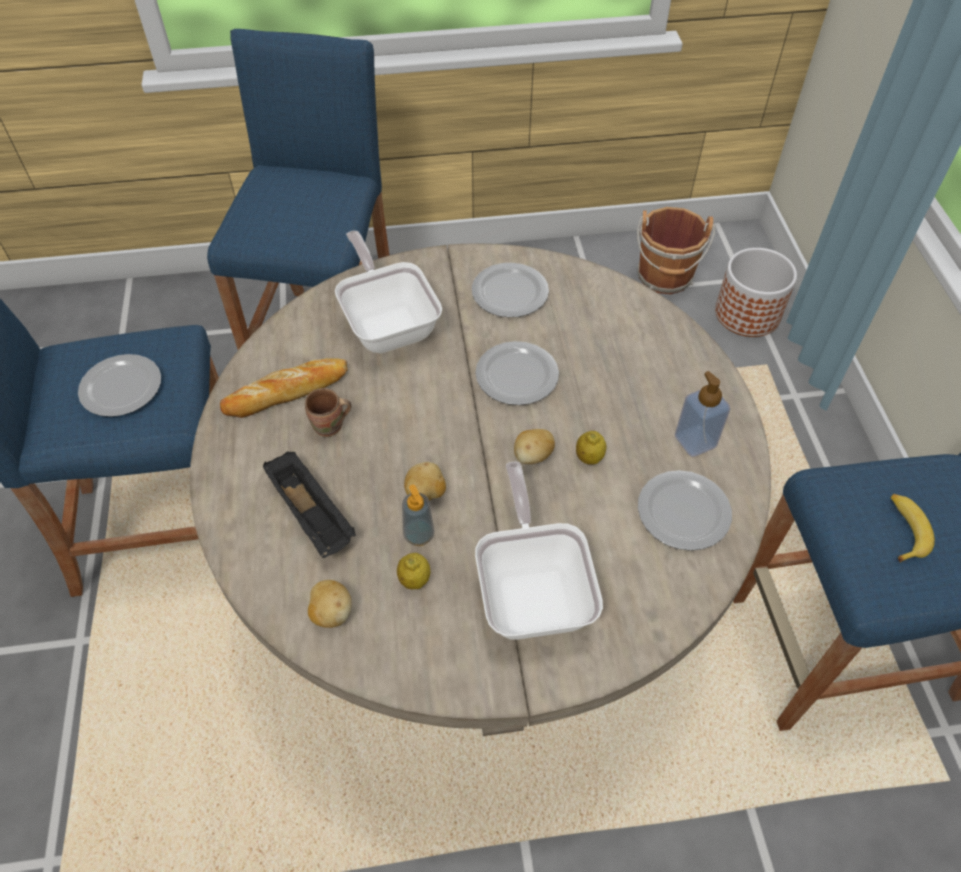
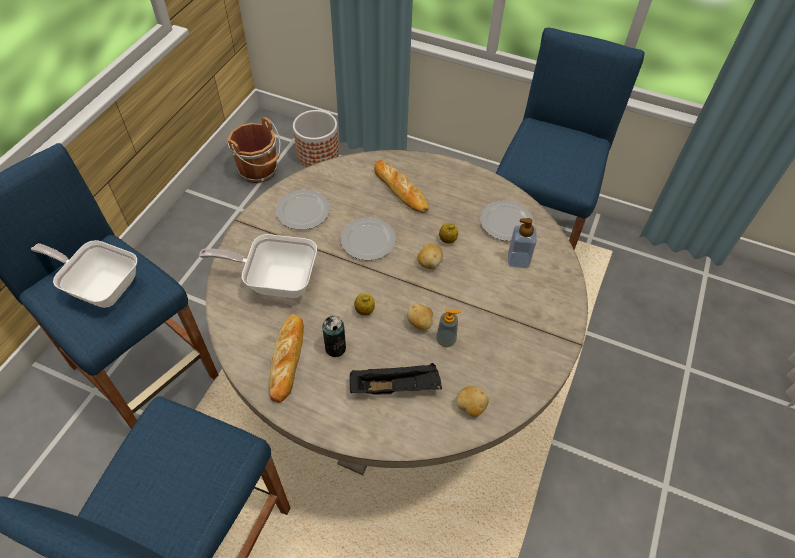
camera: 60 degrees left, 0 degrees up
(120, 388) = (181, 470): plate -> none
(330, 427) = (335, 348): brown mug -> can
(414, 580) = (474, 356): lemon -> lemon (364, 311)
(533, 589) = (513, 306): frying pan -> frying pan (100, 286)
(632, 365) = (400, 190): none -> bread
(695, 441) = (467, 194): soap dispenser -> soap dispenser (518, 260)
(903, 530) = (556, 158): banana -> none

